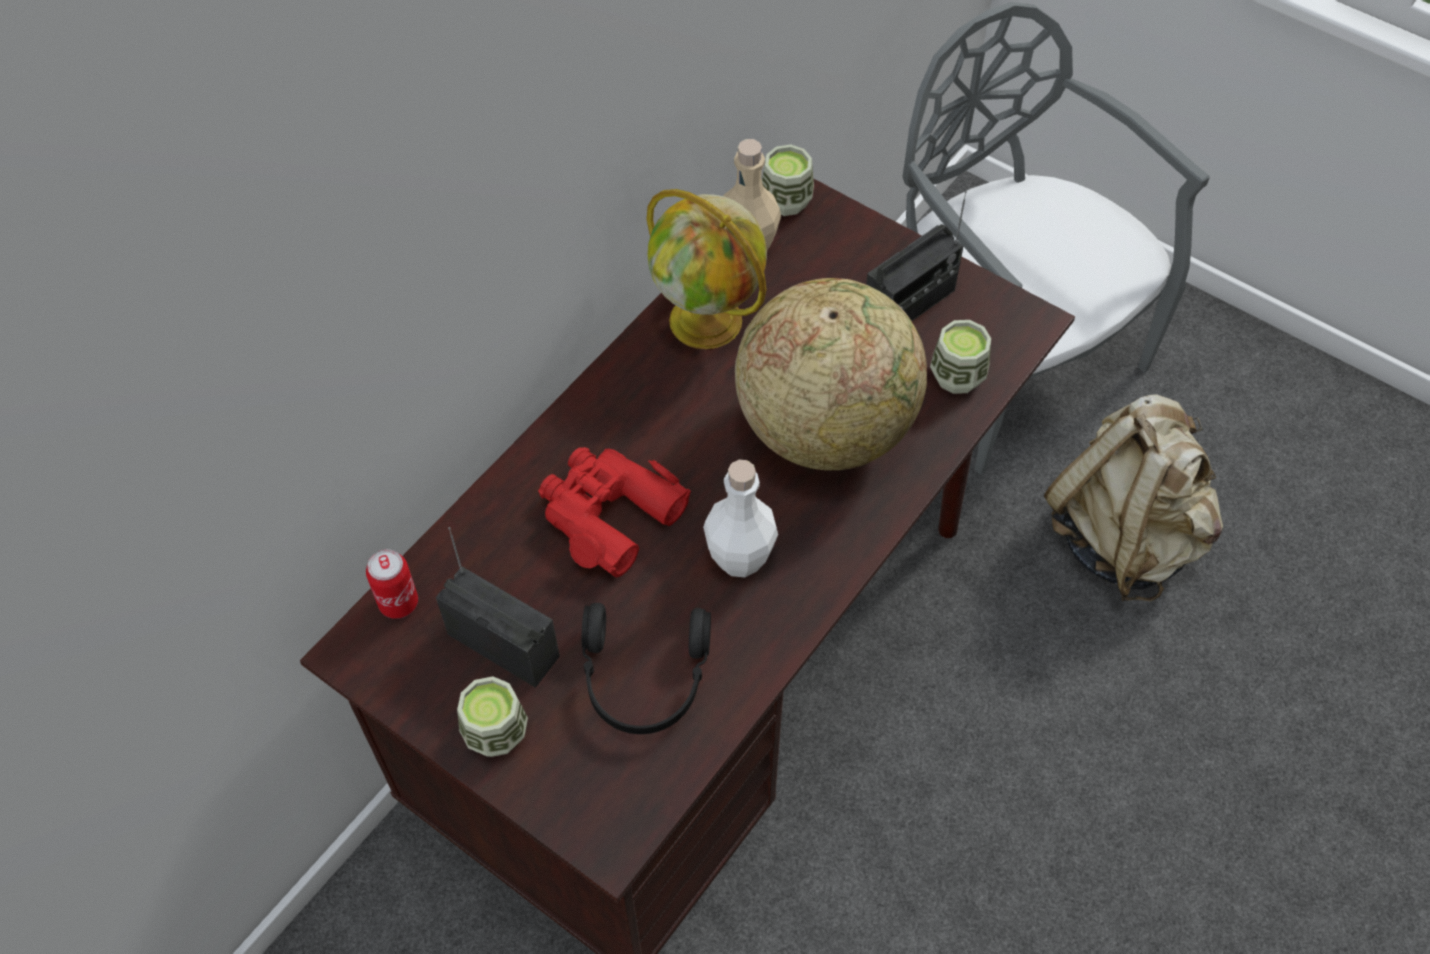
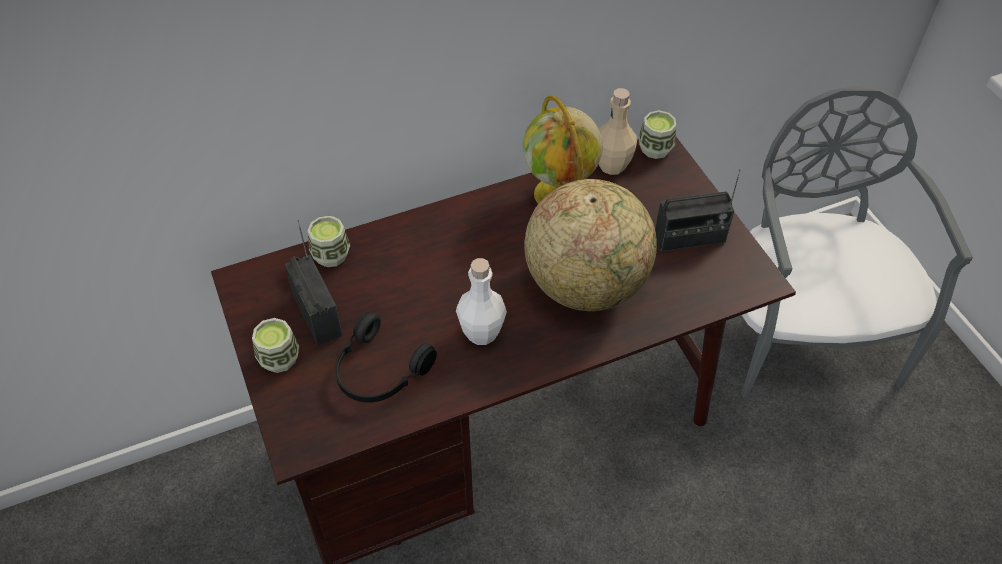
camera: 30 degrees right, 5 degrees down
(398, 603) = (280, 266): can -> none
(608, 513) = (425, 273): red binoculars -> none
(957, 376) = (691, 292): cup -> cup (331, 255)
(1124, 536) = (817, 482): beige backpack -> none

